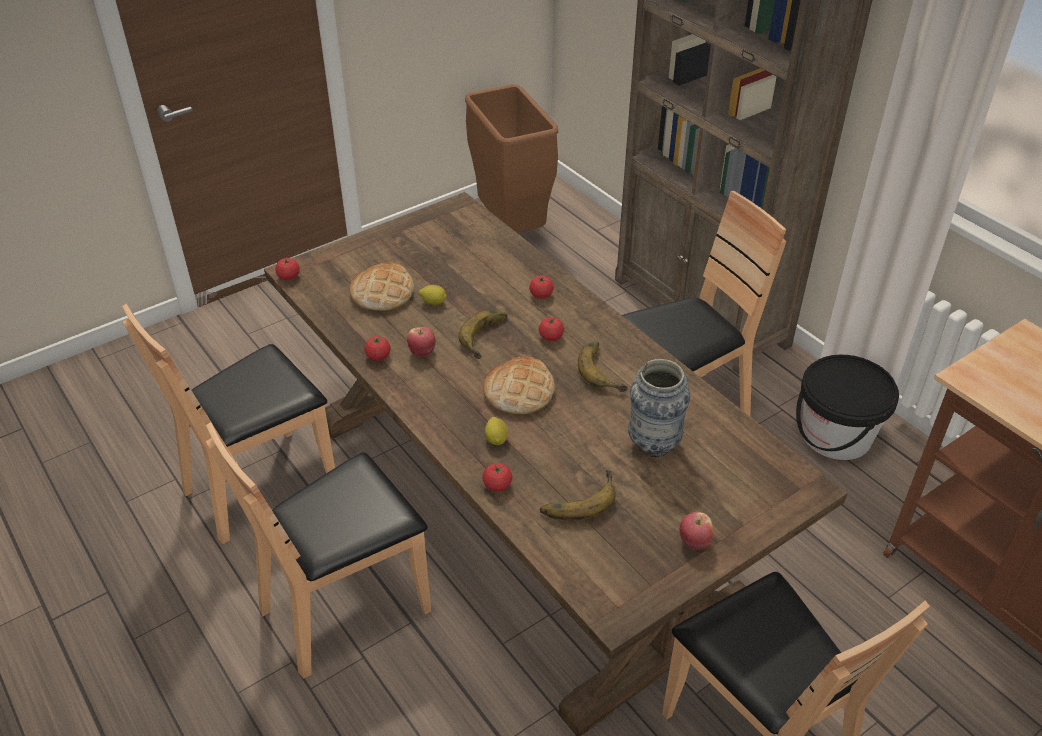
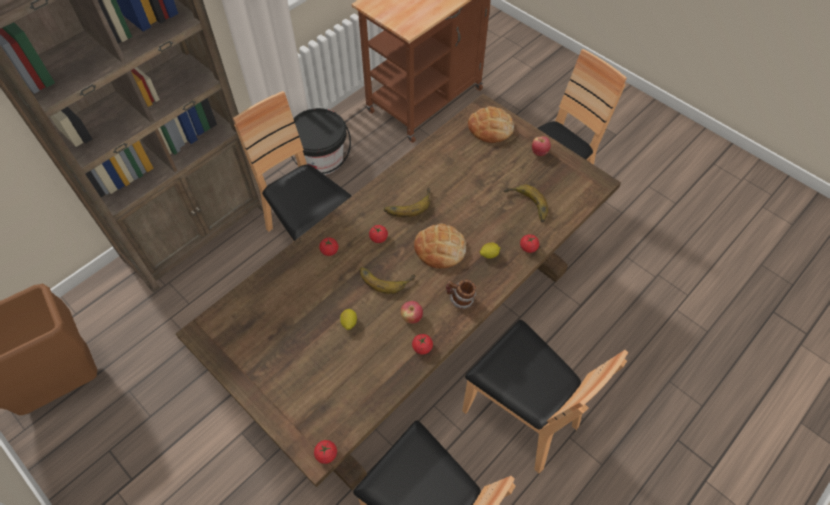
camera: 100 degrees left, 15 degrees up
(382, 293) = (340, 365): bread -> bread (490, 128)
(432, 398) = (460, 300): none -> mug
(653, 444) = (471, 174): vase -> none

